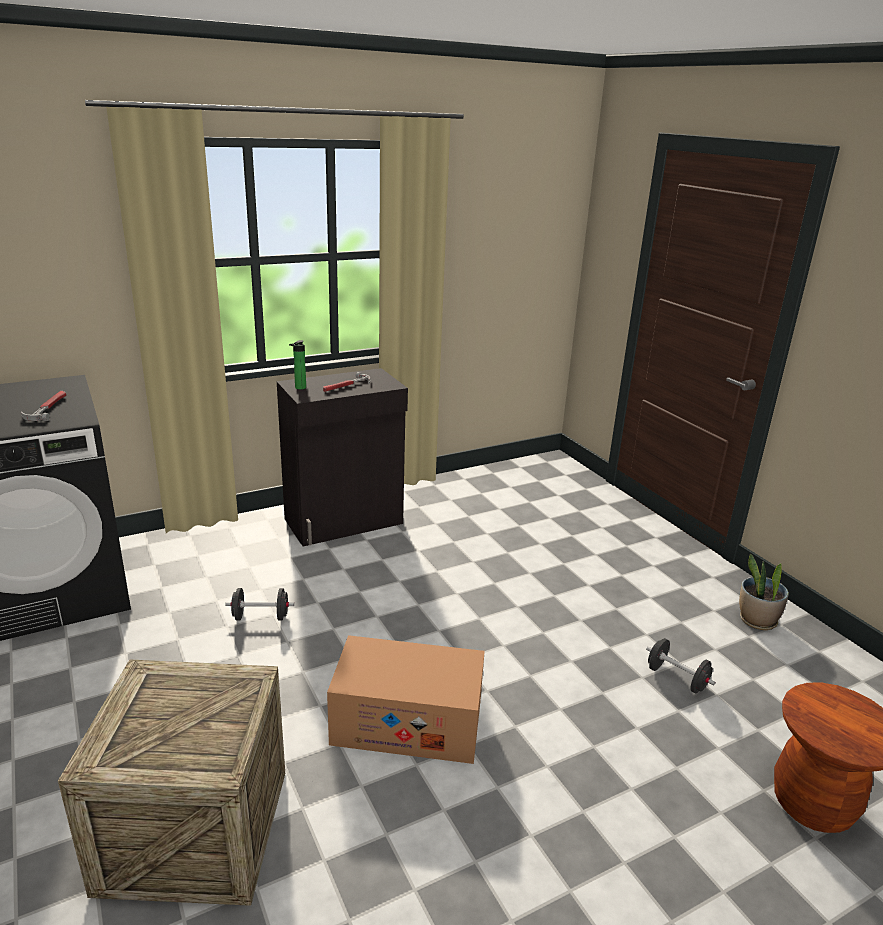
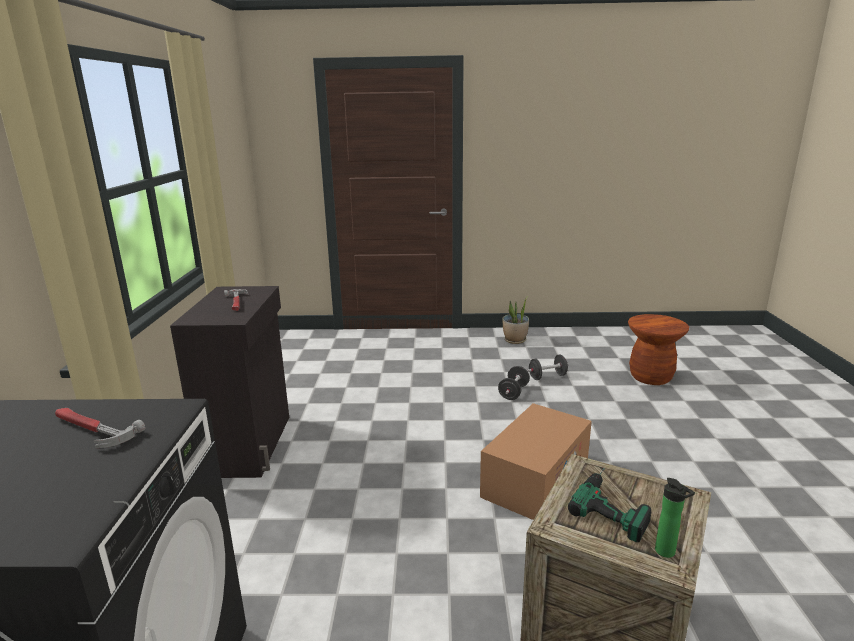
camera: 60 degrees left, 5 degrees down
(187, 710) = (614, 504): none -> power drill
(261, 617) = (350, 527): black dumbbell -> black dumbbell (513, 392)
(299, 388) = (208, 319): bottle -> bottle (667, 553)

